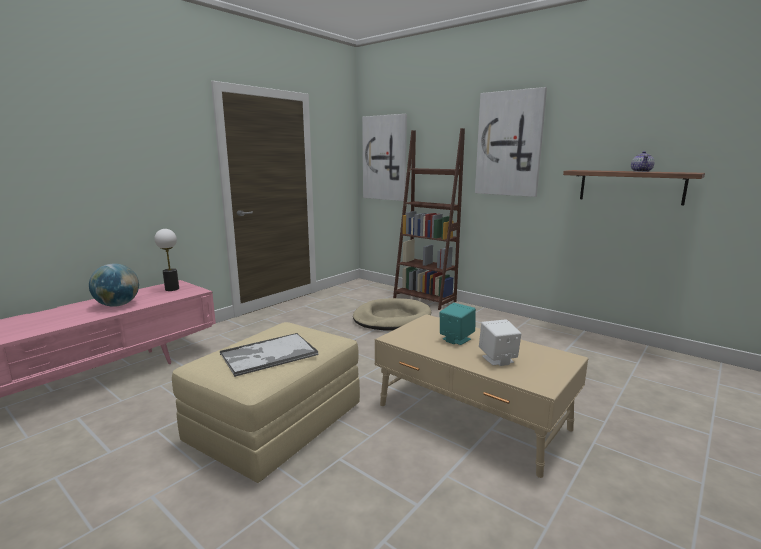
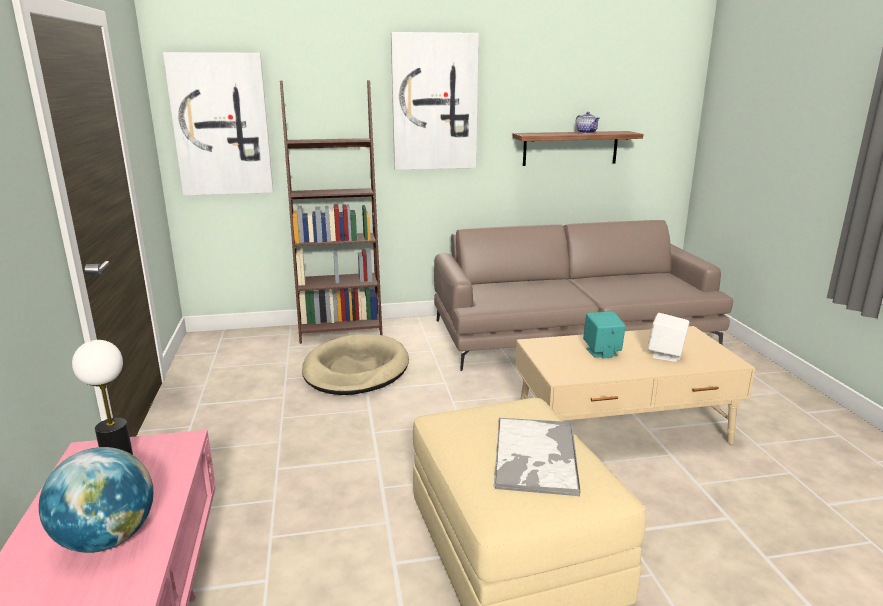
camera: 50 degrees left, 5 degrees up
(576, 353) = (570, 333): none -> beige sofa

